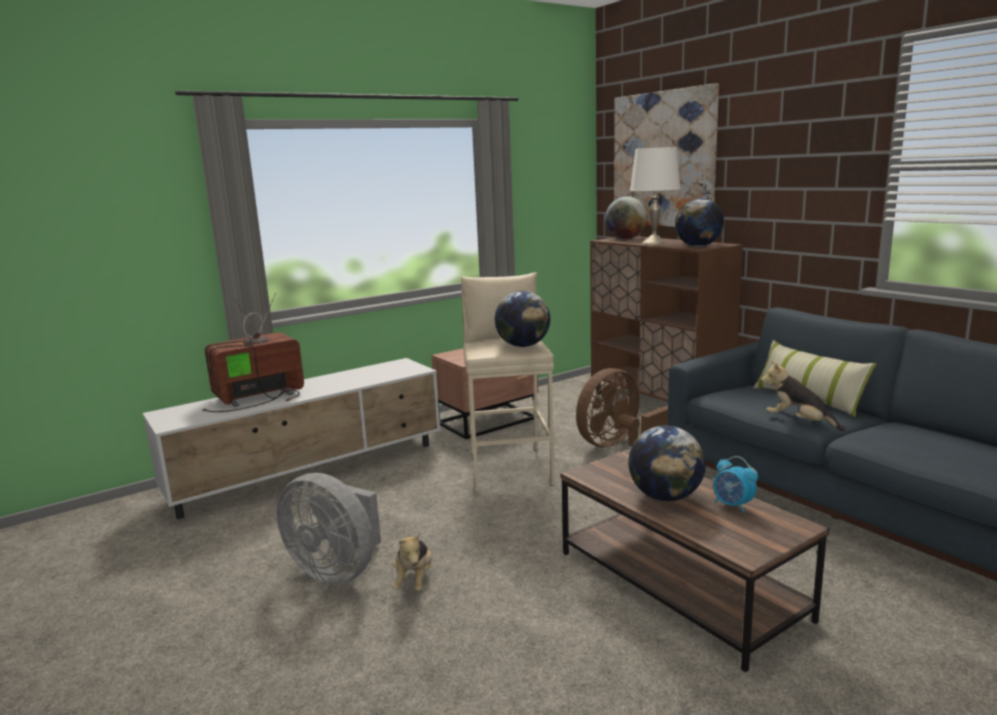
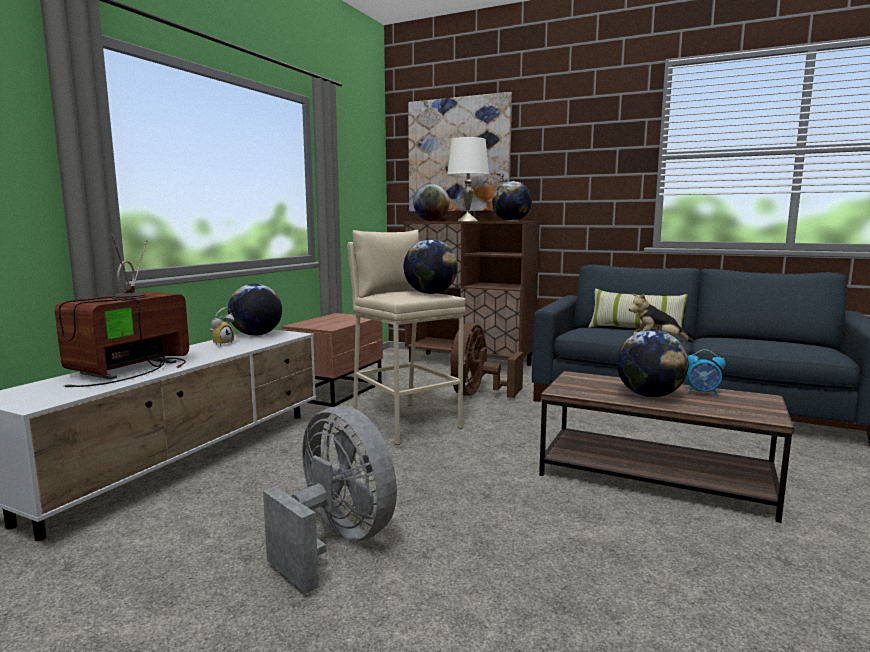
camera: 30 degrees left, 5 degrees down
(337, 570) = (336, 542): grey fan -> grey fan turned 135 degrees counterclockwise
(350, 376) = (222, 344): none -> alarm clock
(389, 367) = (256, 335): none -> globe
(415, 581) = (435, 529): plush toy -> none

